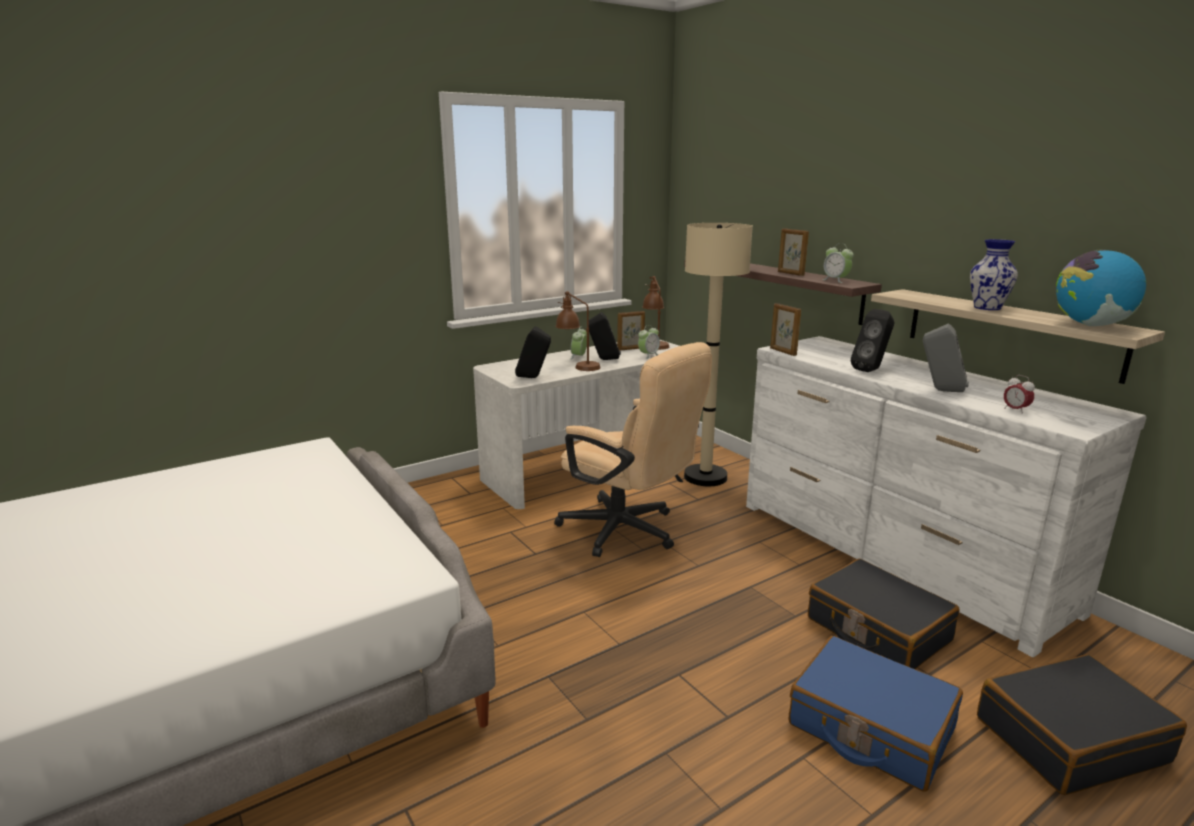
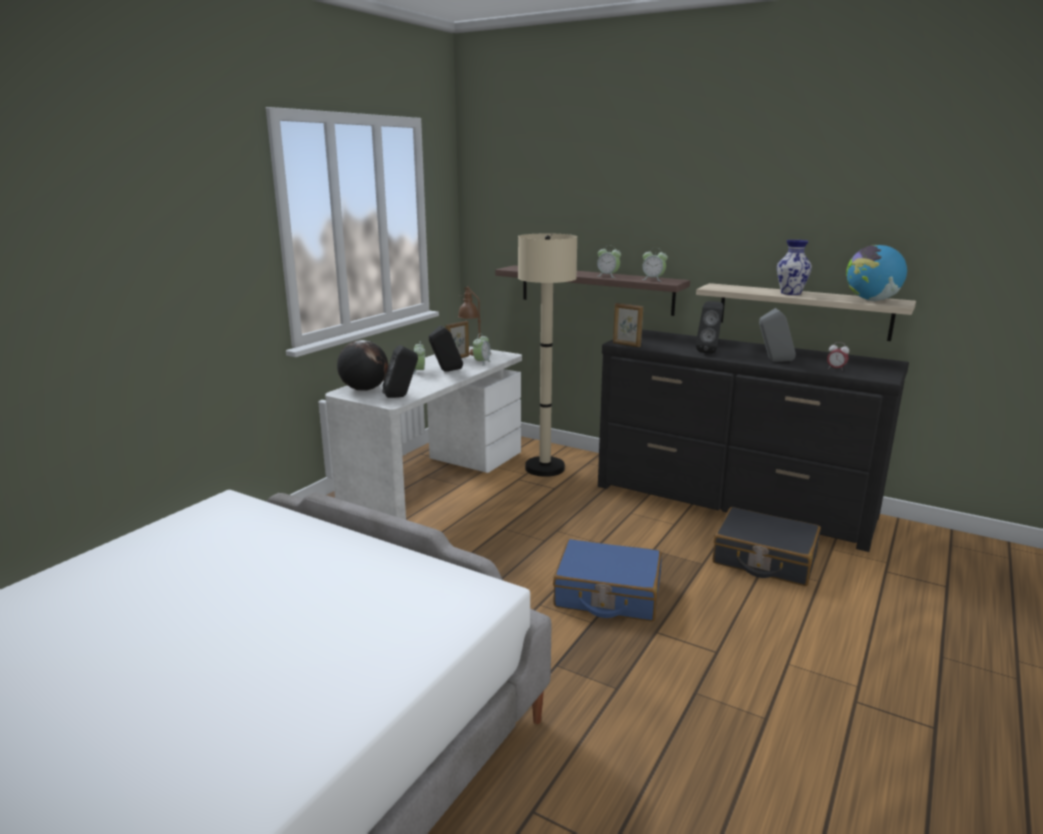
camera: 25 degrees left, 0 degrees up
(510, 367) = (364, 389): none -> globe
(577, 366) = (429, 380): brown table lamp -> none
(628, 532) = (520, 529): beige office chair -> none
(790, 273) = (608, 276): picture frame -> alarm clock
(870, 727) = (812, 628): blue suitcase -> blue suitcase (607, 594)
(894, 555) = (732, 501): white dresser -> black dresser
(1069, 739) = (925, 598): black suitcase -> none

